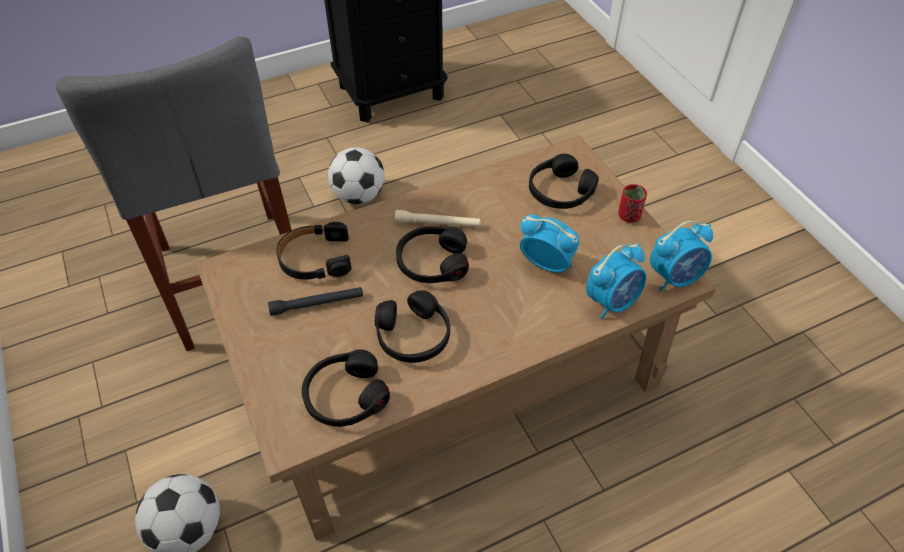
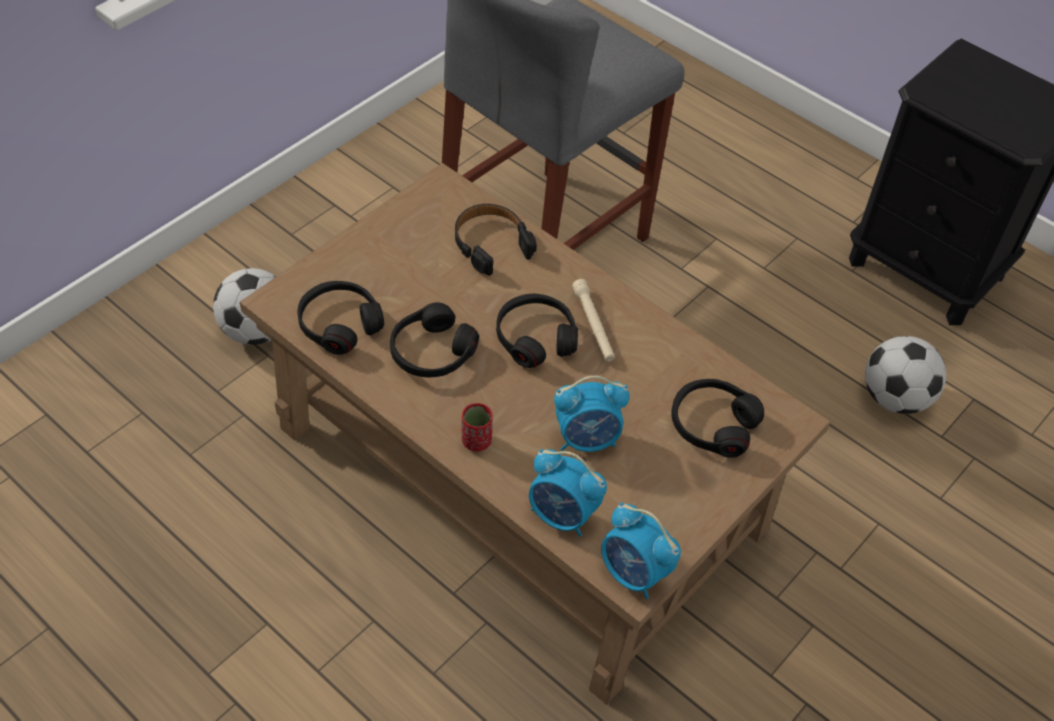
camera: 65 degrees right, 0 degrees up
(317, 304) = (435, 266): black flashlight -> none
(359, 196) = (723, 303): football -> football (894, 398)
(546, 263) = (587, 439): alarm clock -> alarm clock turned 75 degrees clockwise
(629, 216) = (712, 505): red cup -> red cup (476, 441)

